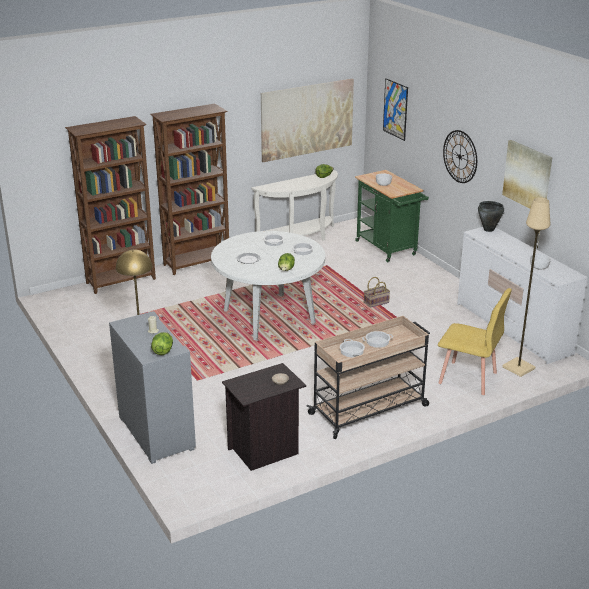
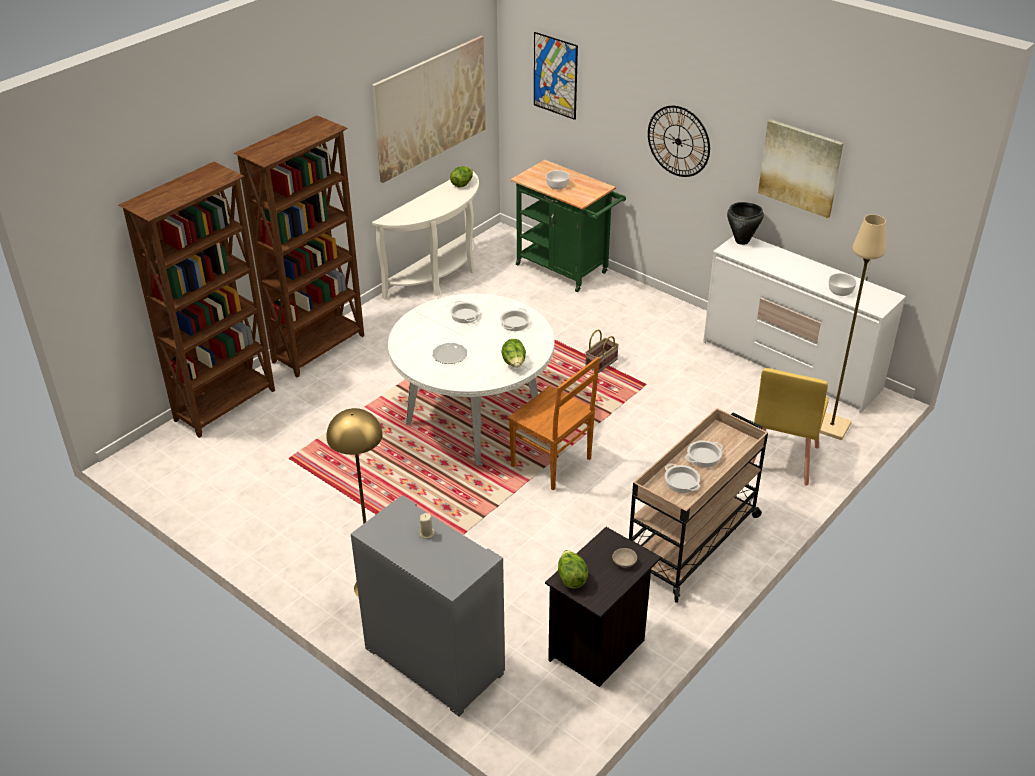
camera: 20 degrees left, 10 degrees up
(163, 351) = (465, 567): lettuce -> lettuce (571, 578)
(304, 349) = (553, 463): none -> brown chair
(468, 378) = (782, 459): yellow chair -> yellow chair turned 105 degrees clockwise

